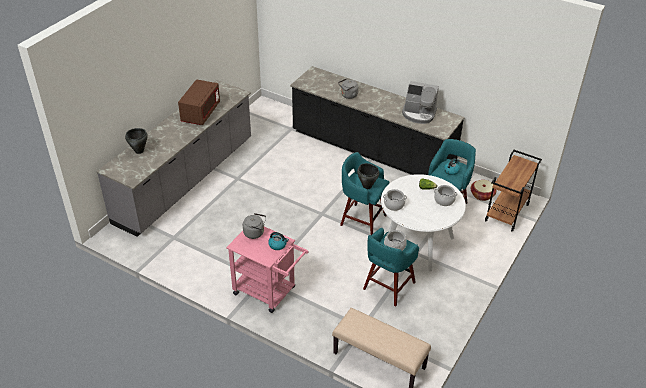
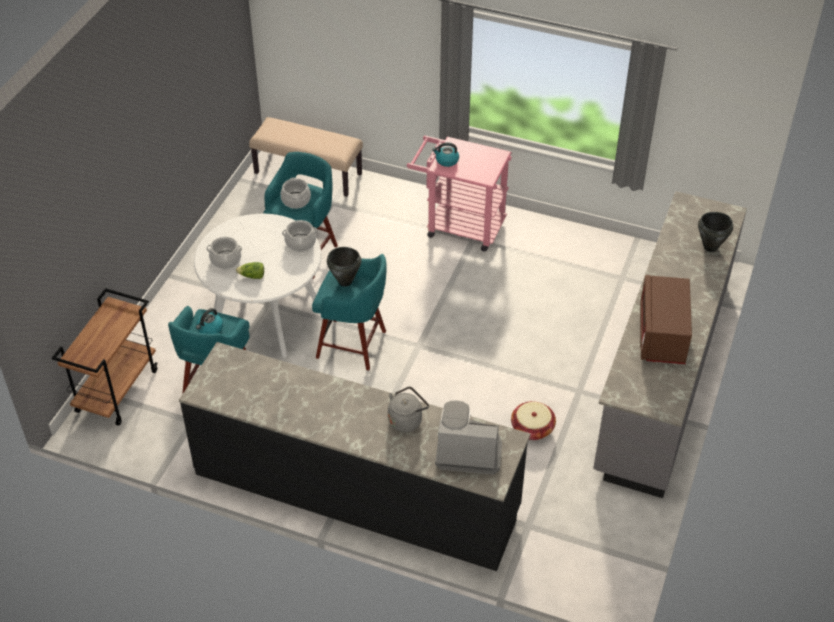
camera: 170 degrees right, 5 degrees up
(255, 233) = (481, 171): grey kettle -> none
(419, 114) = (265, 392): coffee machine -> coffee machine (468, 451)
(482, 195) = (153, 420): basket -> basket (532, 428)

